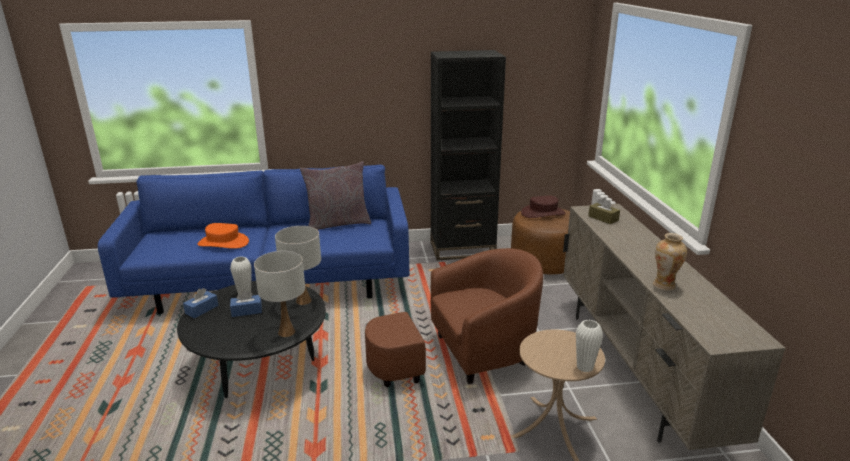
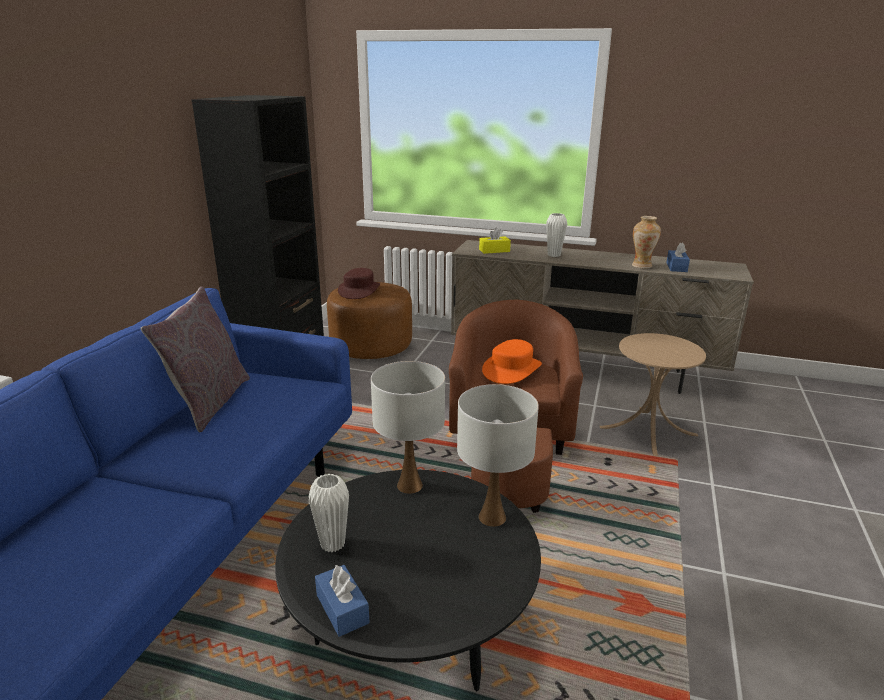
camera: 65 degrees left, 0 degrees up
(223, 242) = (113, 531): orange hat -> orange hat (511, 369)
(247, 311) = (394, 549): blue tissue box -> blue tissue box (676, 267)
(584, 367) = (688, 347): white vase -> white vase (554, 255)
(603, 218) = (494, 250): brown tissue box -> yellow tissue box

